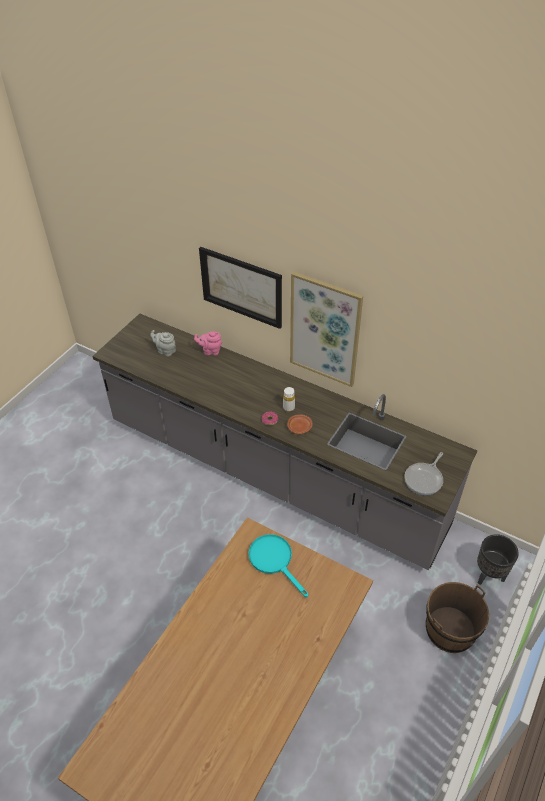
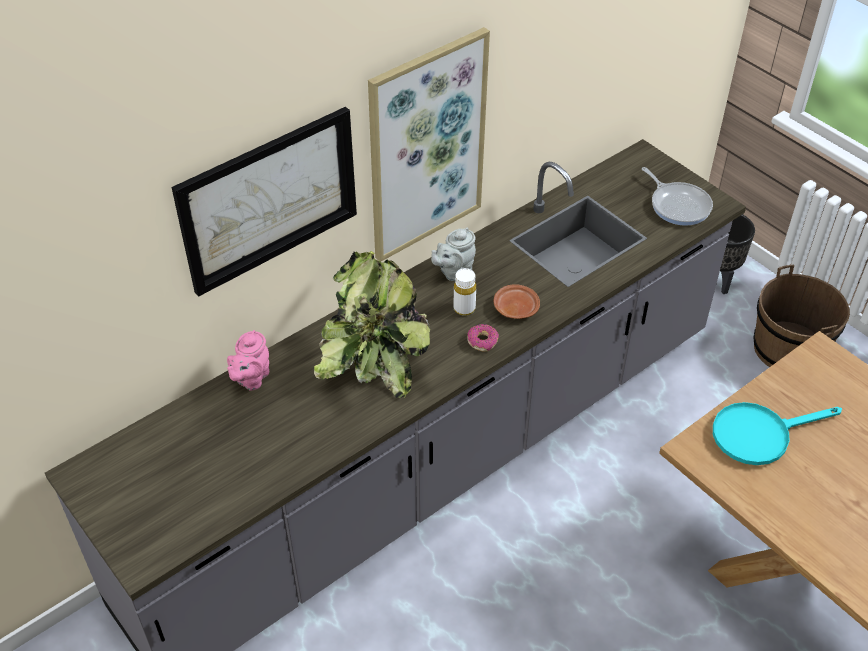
camera: 70 degrees left, 0 degrees up
(165, 351) = (203, 452): grey teapot -> grey teapot (454, 271)
(241, 385) = (374, 356): none -> potted plant

